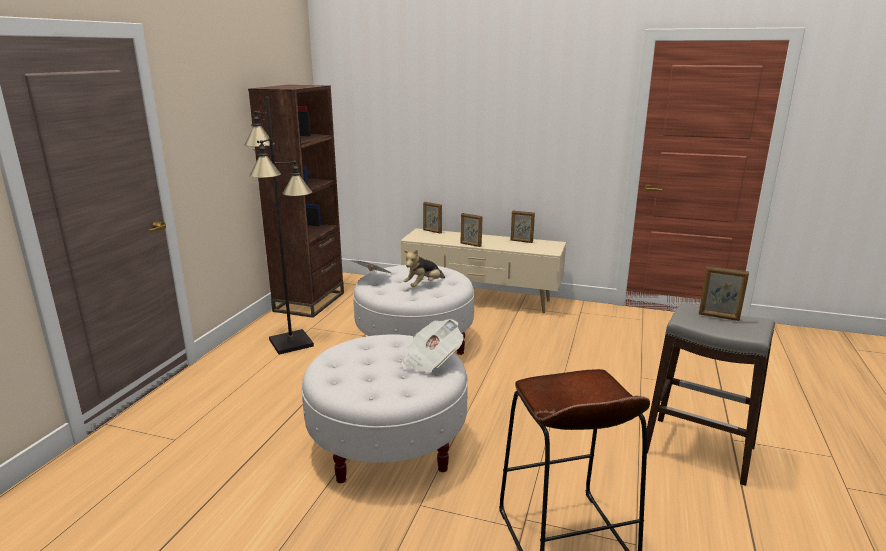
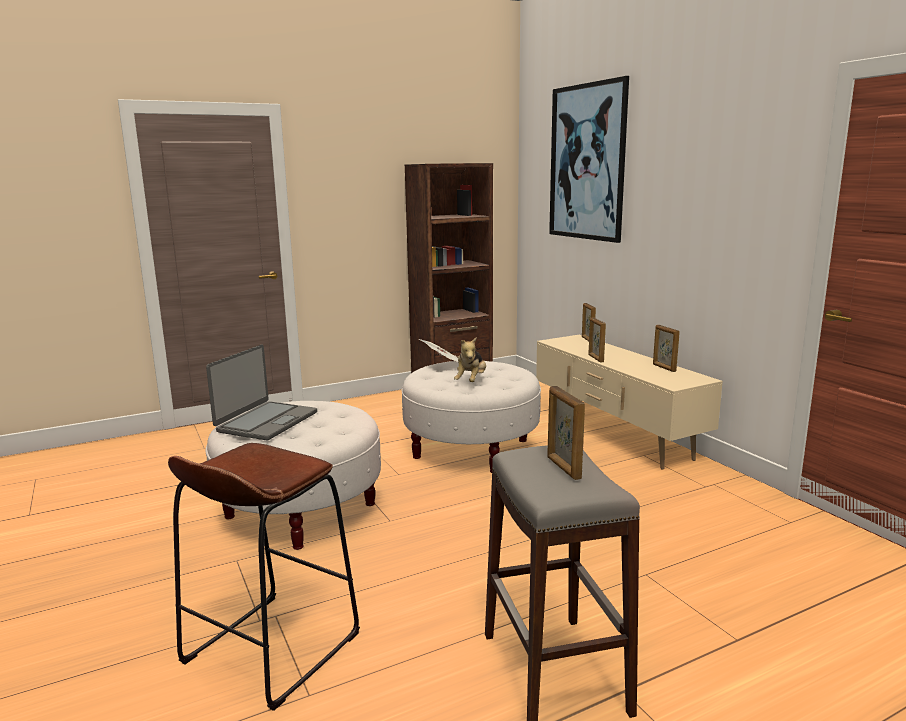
camera: 45 degrees right, 5 degrees down
(291, 342) = (381, 415): black floor lamp -> none
(359, 373) = (266, 422): none -> laptop
(410, 84) = (587, 162): none -> picture
(423, 285) = (471, 381): plush toy -> plush toy turned 75 degrees counterclockwise
(431, 361) = (329, 433): newspaper -> none

